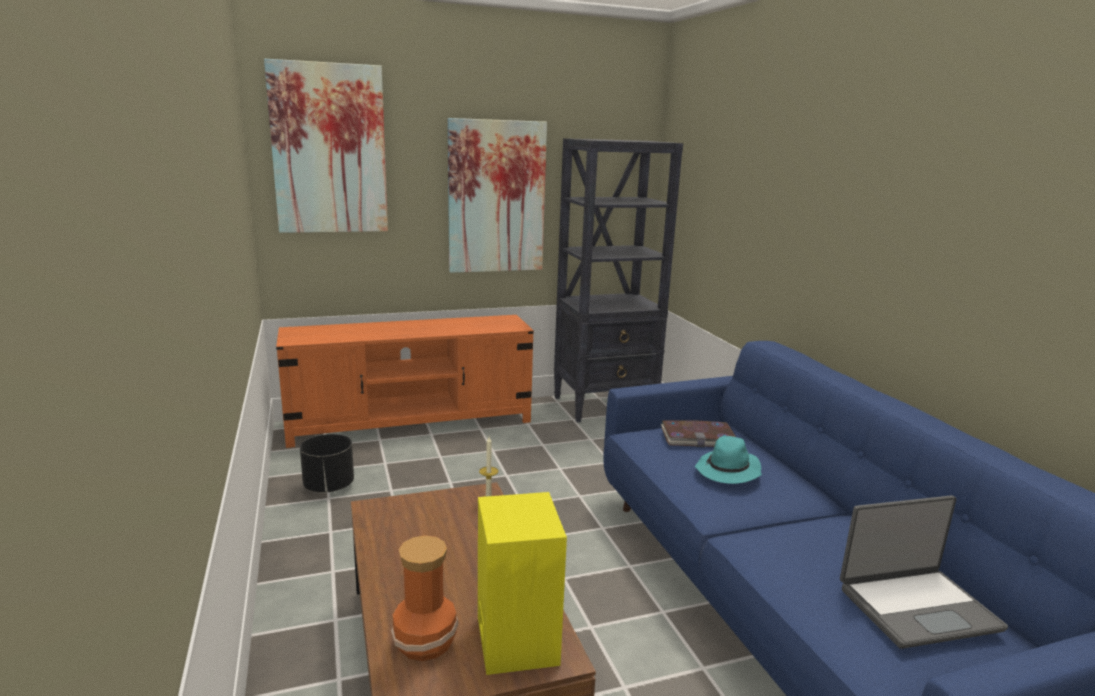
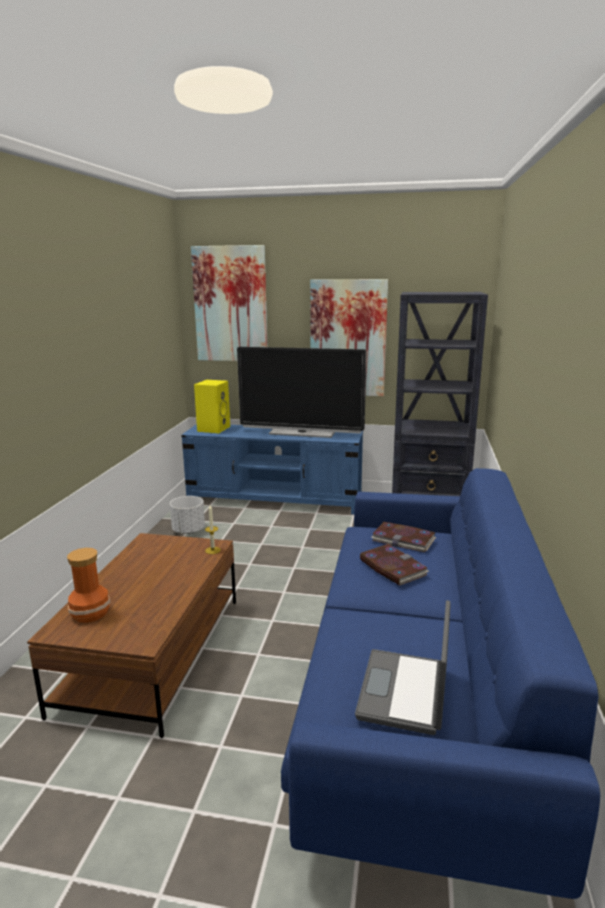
camera: 30 degrees right, 0 degrees up
(328, 486) = (188, 530): black planter -> white planter
(411, 422) = (275, 500): orange tv stand -> blue tv stand
(448, 326) = (302, 433): none -> television
(514, 638) = (133, 626): yellow speaker -> yellow speaker (213, 428)
(728, 471) = (392, 567): turquoise hat -> book
(916, 607) = (405, 692): laptop -> laptop turned 90 degrees clockwise

